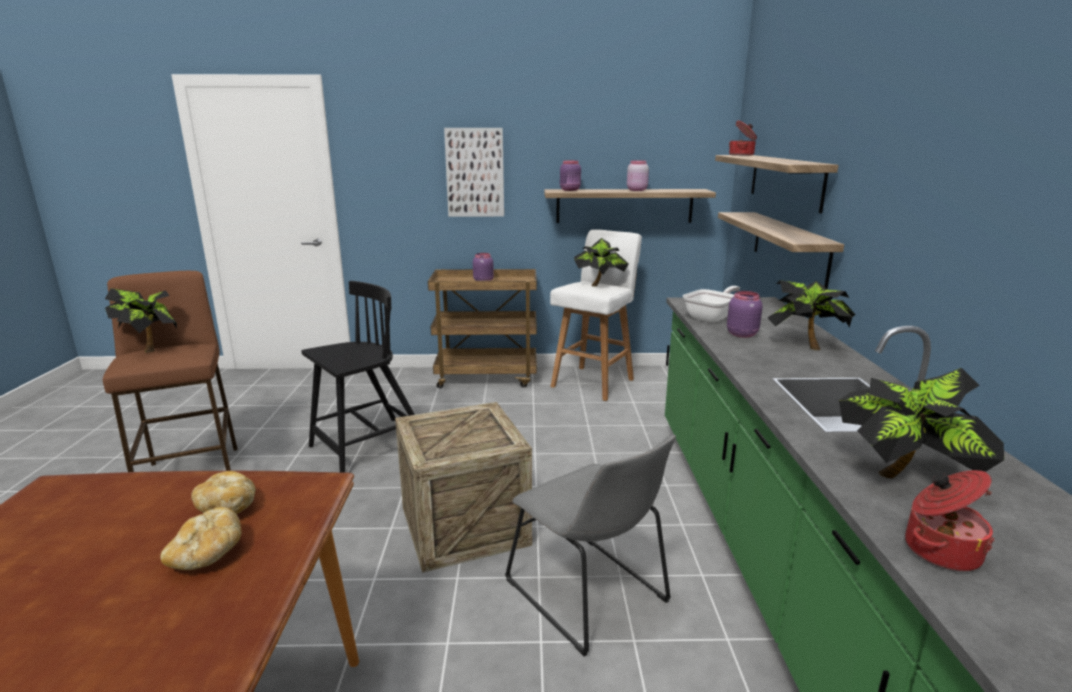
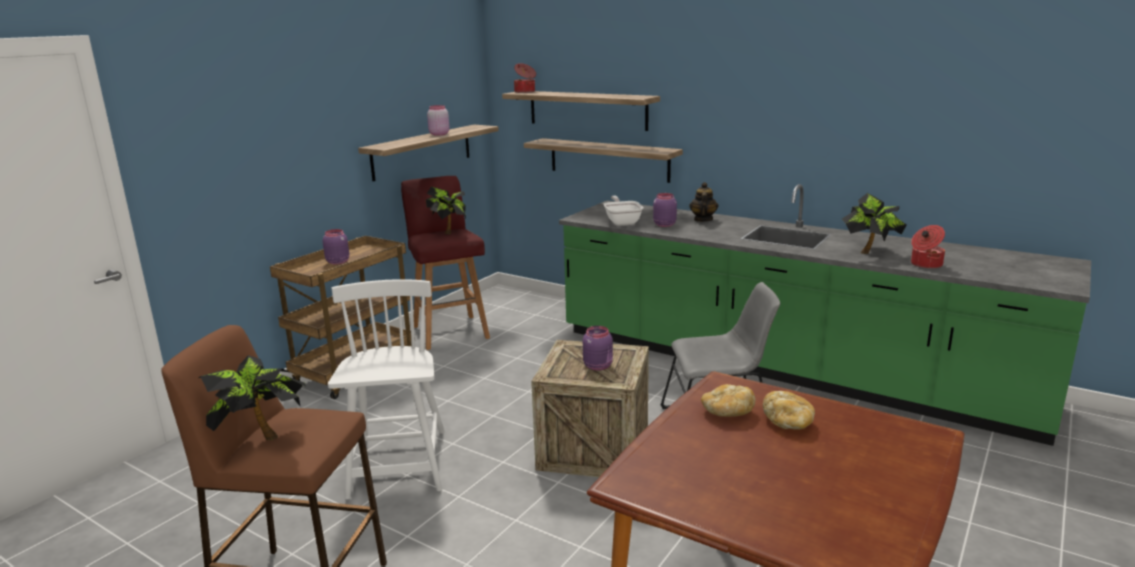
camera: 55 degrees left, 0 degrees up
(367, 446) = (399, 465): black chair -> white chair
(475, 173) = (292, 141): picture -> none
(570, 190) = (390, 144): purple jar -> purple jar (598, 366)
(594, 382) = (450, 331): white stool -> red stool
(805, 345) = (703, 219): potted plant -> teapot

